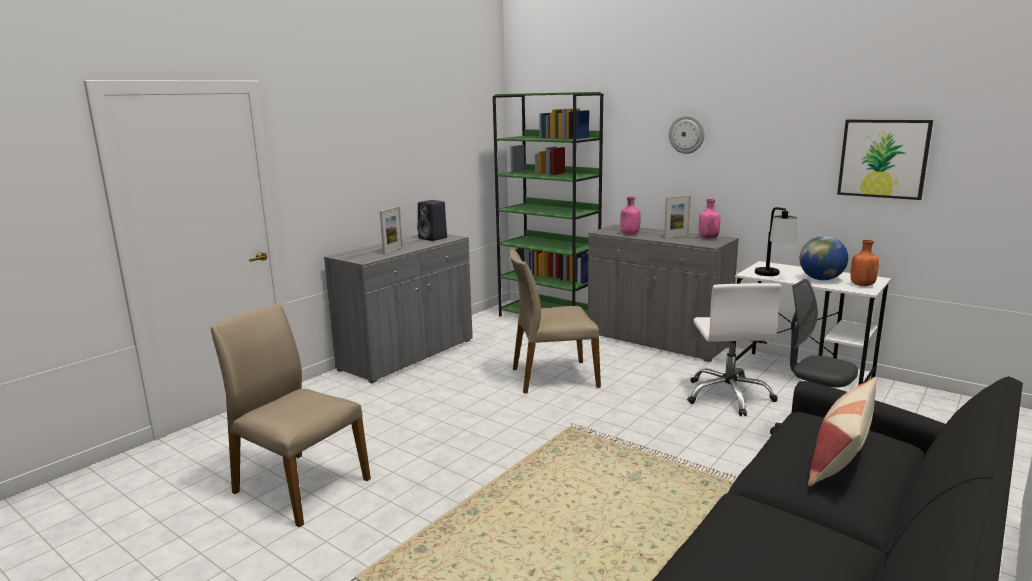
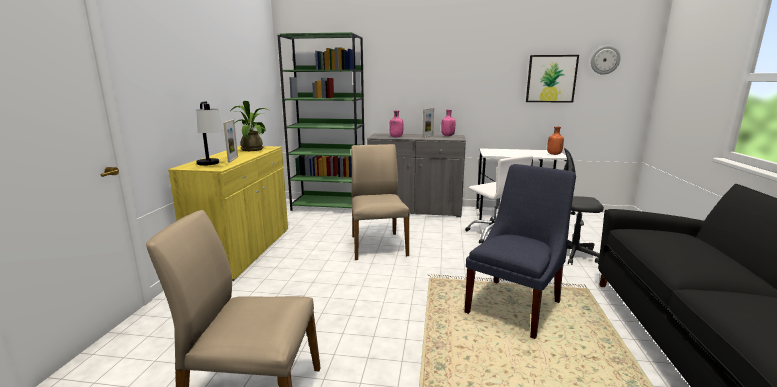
camera: 30 degrees left, 0 degrees up
(408, 355) = (244, 251): grey cabinet -> yellow cabinet
(433, 238) = (253, 149): black speaker -> potted plant
(553, 377) = (377, 245): beige chair -> beige chair turned 120 degrees clockwise
(634, 483) = (515, 305): none -> blue chair
(687, 134) = (426, 66): wall clock -> wall clock (605, 60)
(773, 276) = (503, 154): table lamp -> table lamp (211, 165)
(821, 279) = (529, 153): globe -> none
(841, 456) = (696, 248): pillow -> none

